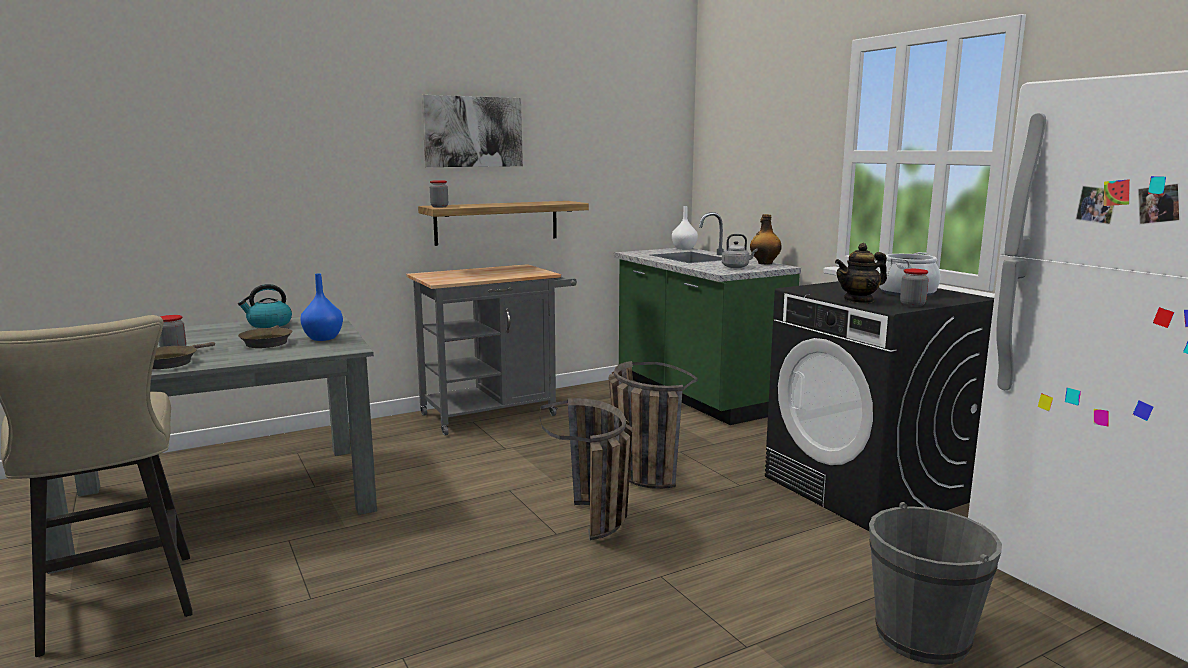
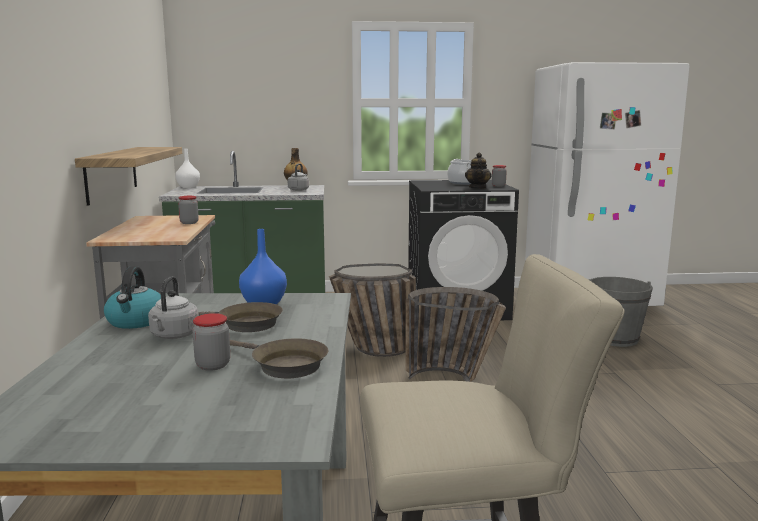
camera: 65 degrees left, 0 degrees up
(236, 335) = (174, 336): none -> grey kettle
(439, 207) = (116, 156): jar -> jar (189, 223)
(473, 132) = (92, 70): picture -> none

